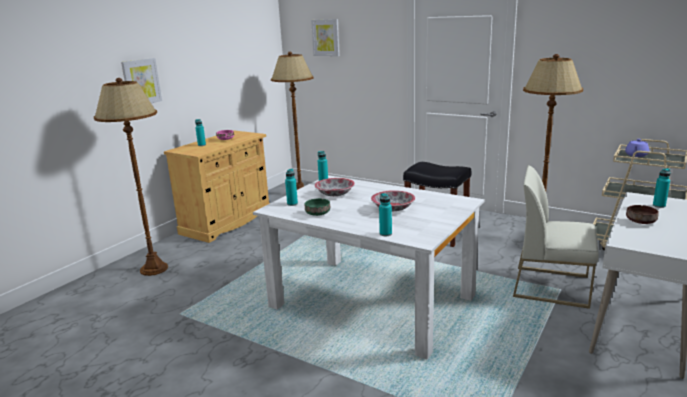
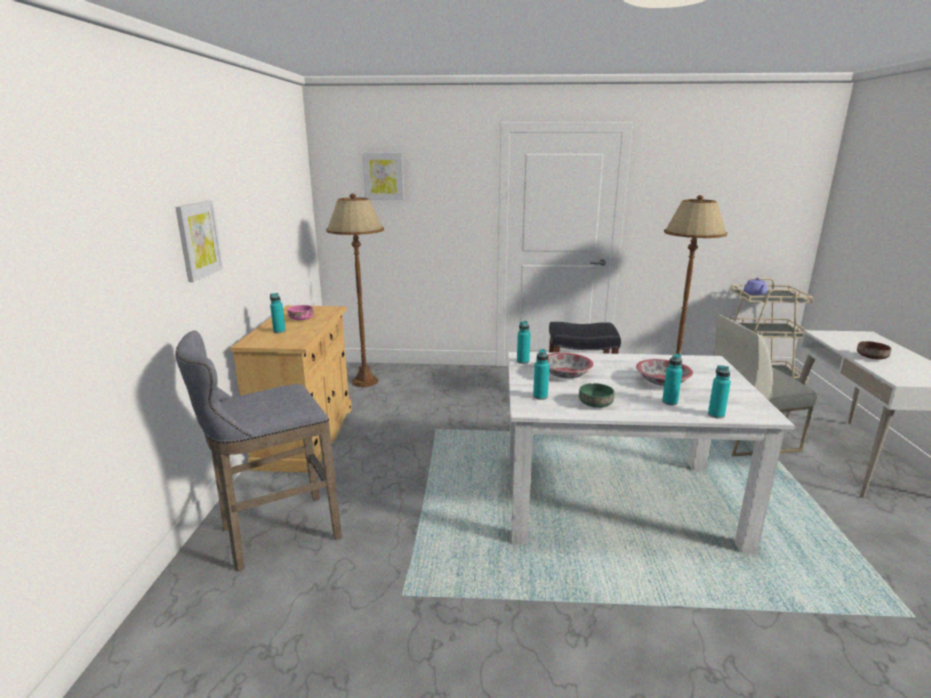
camera: 30 degrees left, 0 degrees up
(154, 269) = (275, 534): brown floor lamp -> grey stool
(659, 205) = (852, 340): turquoise bottle -> turquoise bottle (669, 402)

